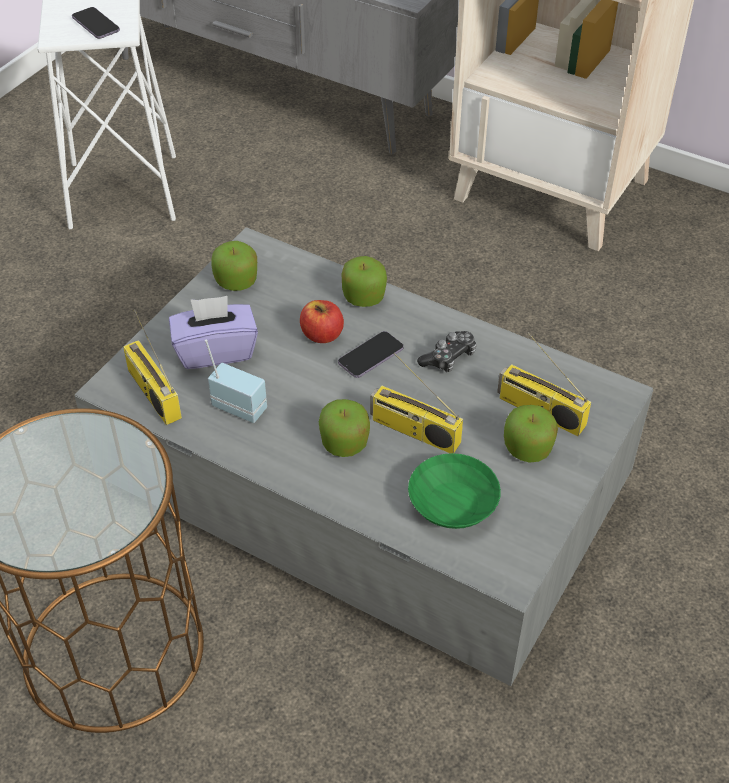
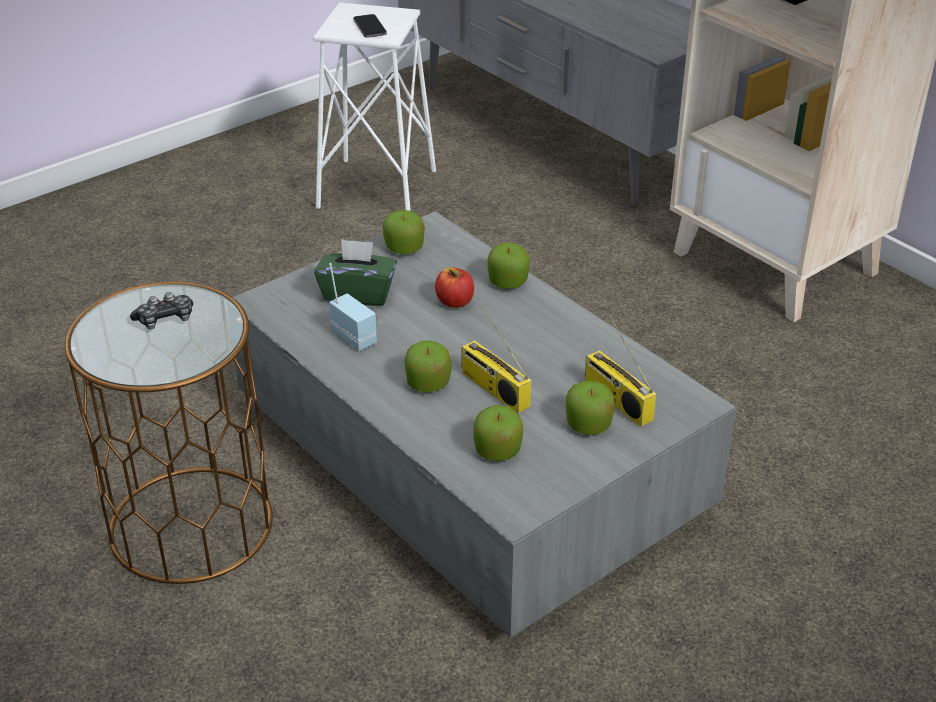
camera: 20 degrees right, 10 degrees down
(152, 393) = (288, 312): radio -> none
(215, 350) = (358, 294): purple tissue box -> green tissue box
(370, 356) = (488, 326): phone -> none
(449, 358) = (557, 342): game controller -> game controller (165, 320)
(455, 504) = (497, 450): green bowl -> apple

